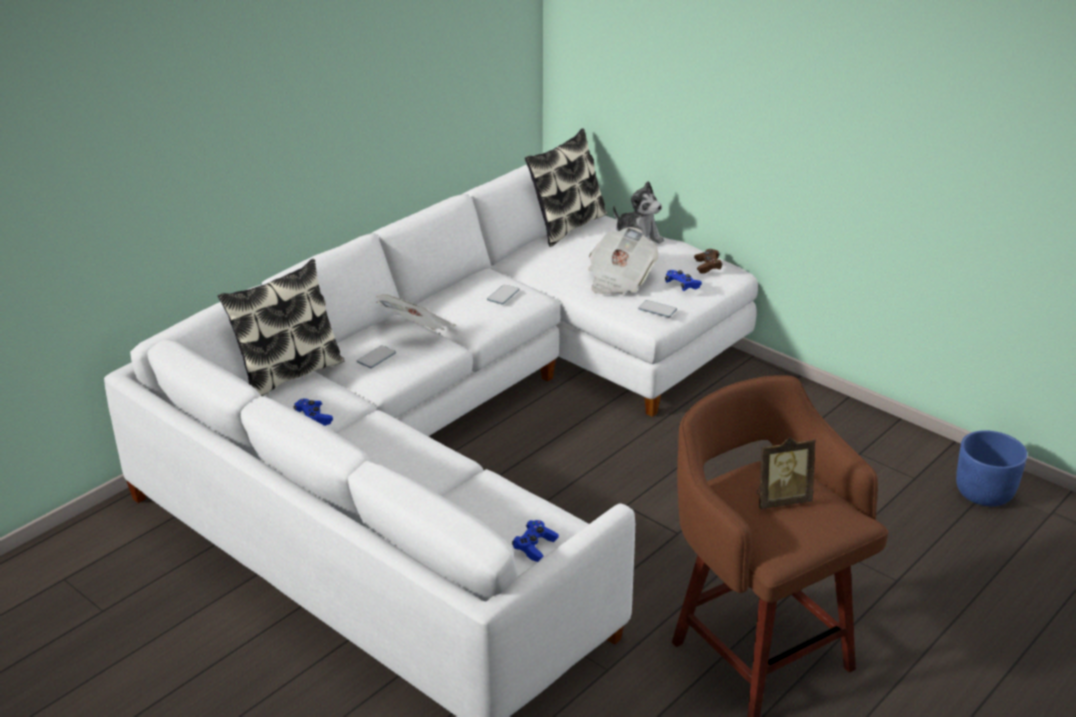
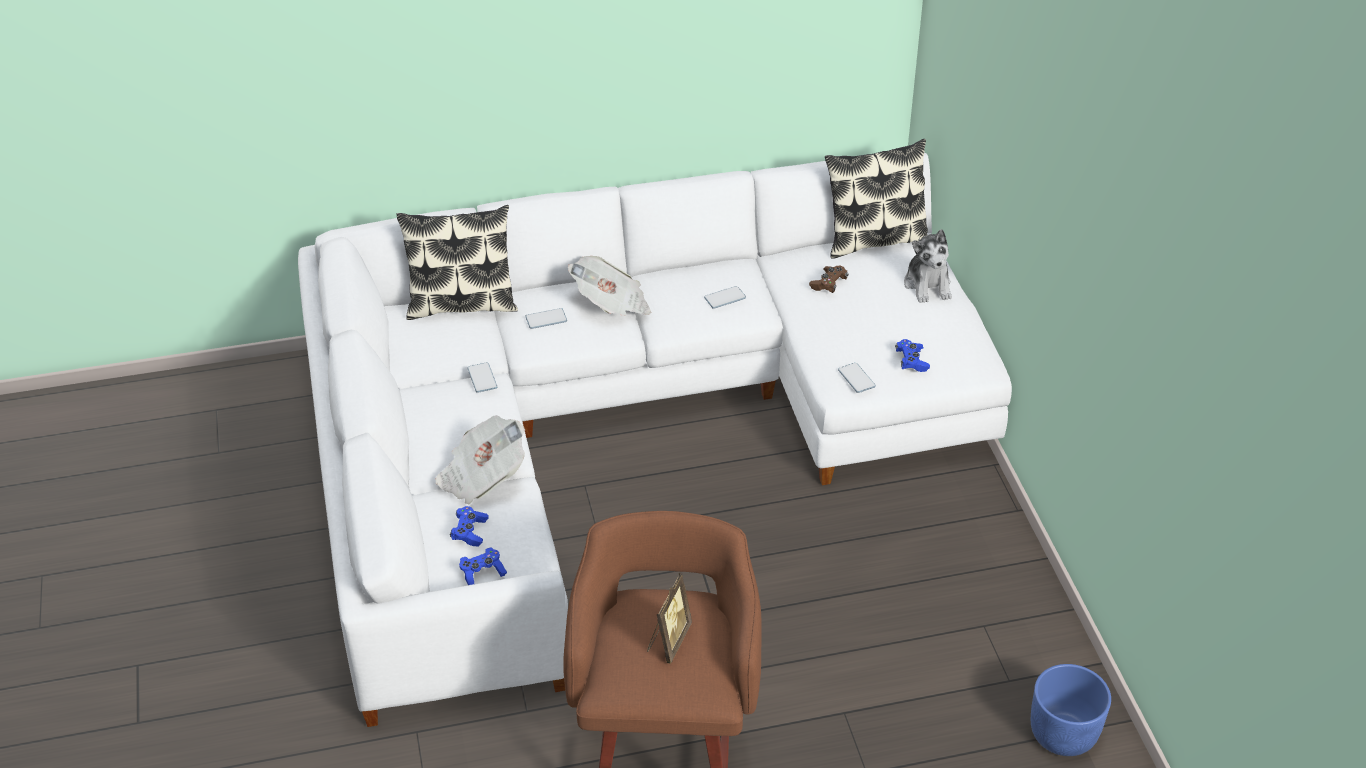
camera: 35 degrees right, 10 degrees up
(313, 418) = (438, 360): blue game controller -> blue game controller (470, 532)
(368, 416) = (482, 378): none -> phone
(619, 280) = (855, 327): newspaper -> newspaper (482, 477)
(707, 266) = (964, 349): brown game controller -> brown game controller (828, 284)
(781, 499) = (668, 641): picture frame -> picture frame turned 90 degrees counterclockwise

